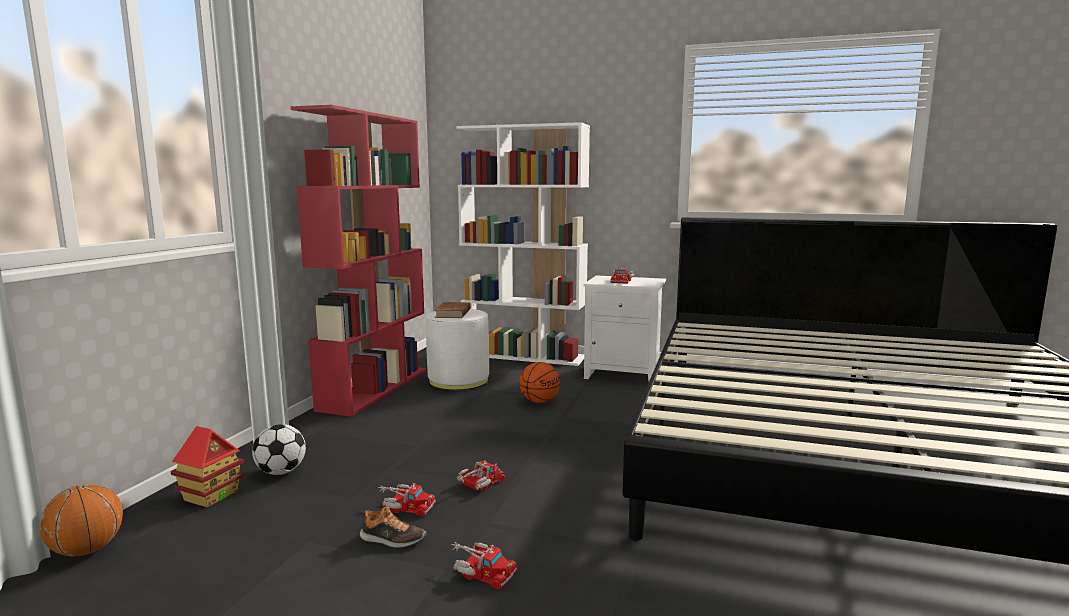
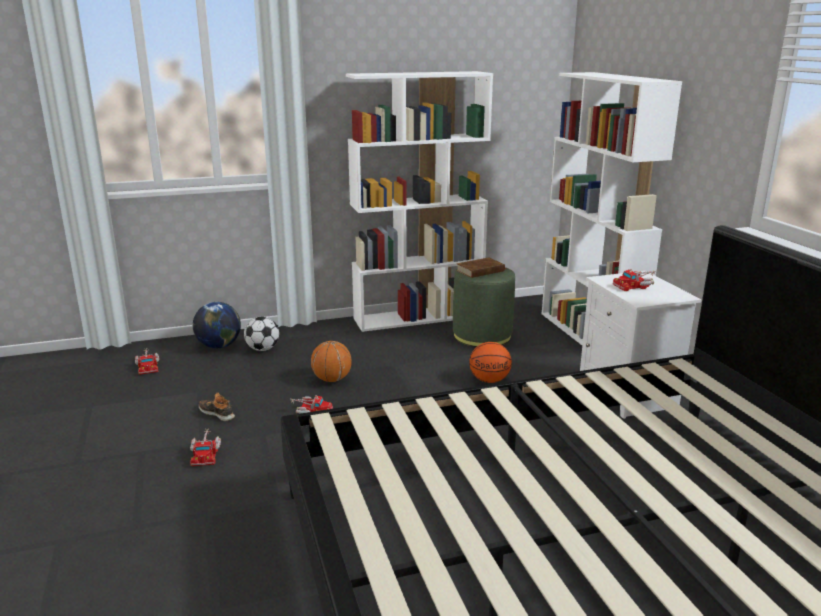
camera: 55 degrees right, 10 degrees up
(87, 550) = (147, 348): basketball -> basketball (332, 379)
(211, 495) = (219, 346): toy house -> globe
(375, 388) = (419, 317): red bookcase -> white bookcase
(392, 540) = (217, 413): shoe -> shoe turned 150 degrees clockwise
(405, 506) = (258, 401): toy truck -> toy truck (148, 366)
(458, 381) = (482, 335): white ottoman -> green ottoman

